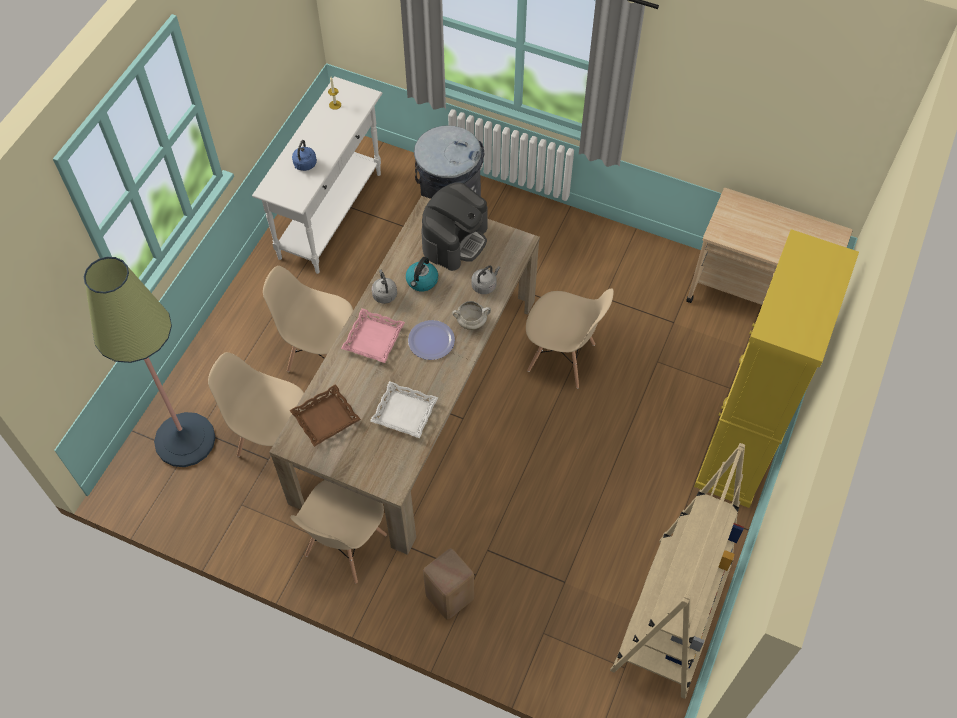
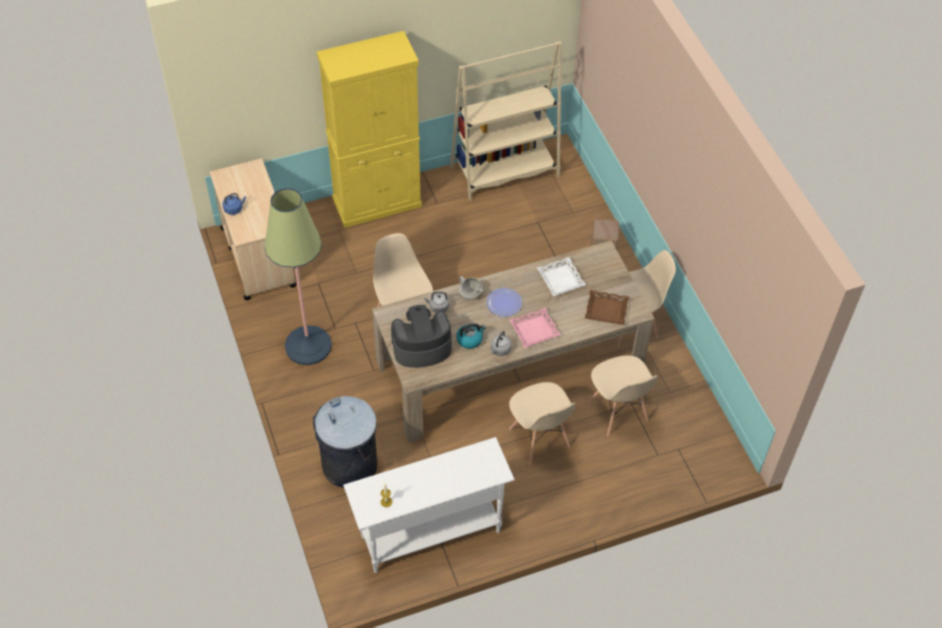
camera: 135 degrees left, 5 degrees down
(185, 440) = (671, 456): floor lamp -> floor lamp (308, 346)
(304, 165) = (457, 470): blue kettle -> blue kettle (234, 209)

